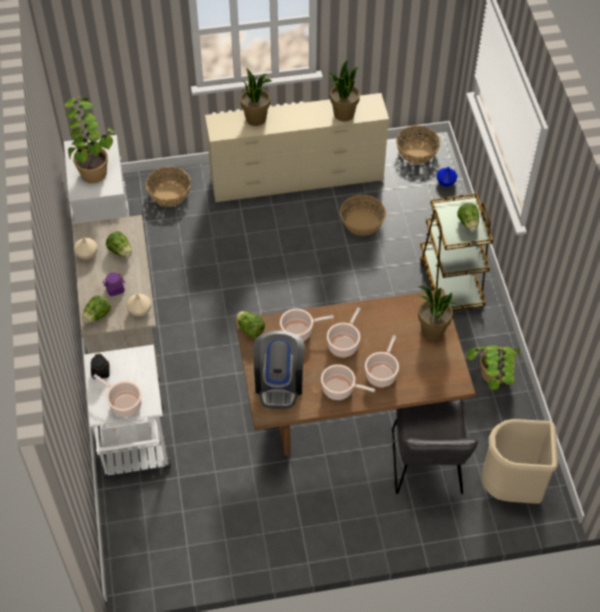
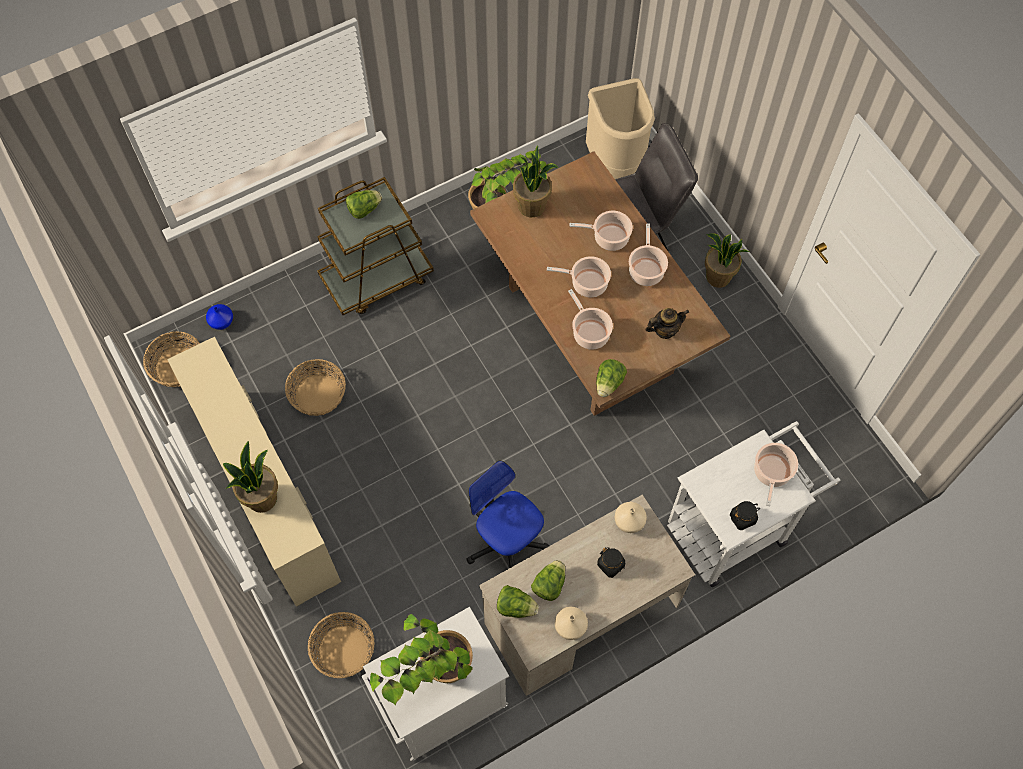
camera: 110 degrees left, 10 degrees up
(97, 316) = (659, 568): lettuce -> lettuce (516, 606)
(115, 289) = (611, 565): purple jar -> black jar
(197, 300) = (506, 542): none -> office chair
(279, 382) = (664, 330): coffee machine -> teapot
(343, 114) = (221, 392): potted plant -> potted plant (718, 277)

